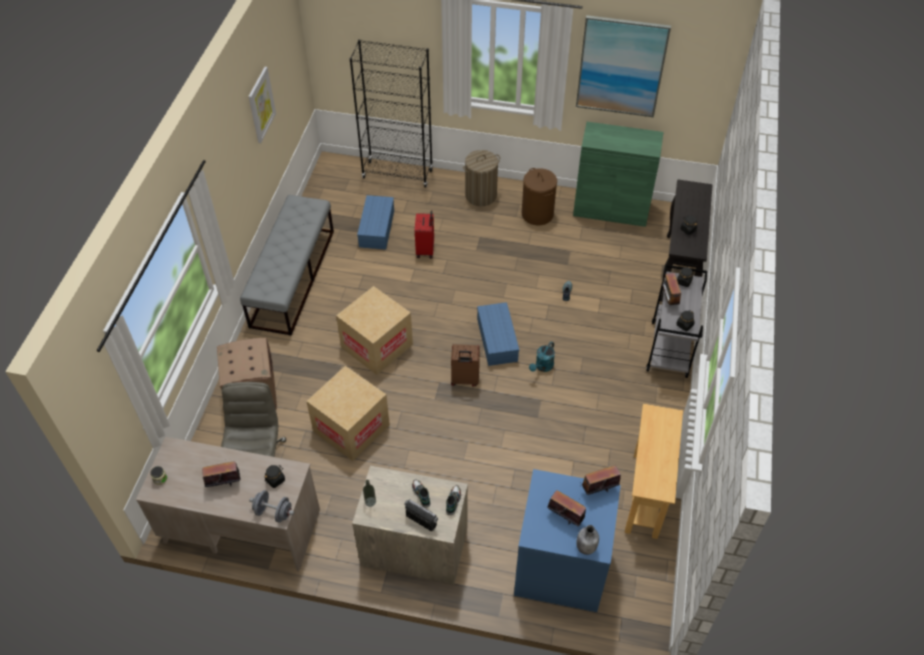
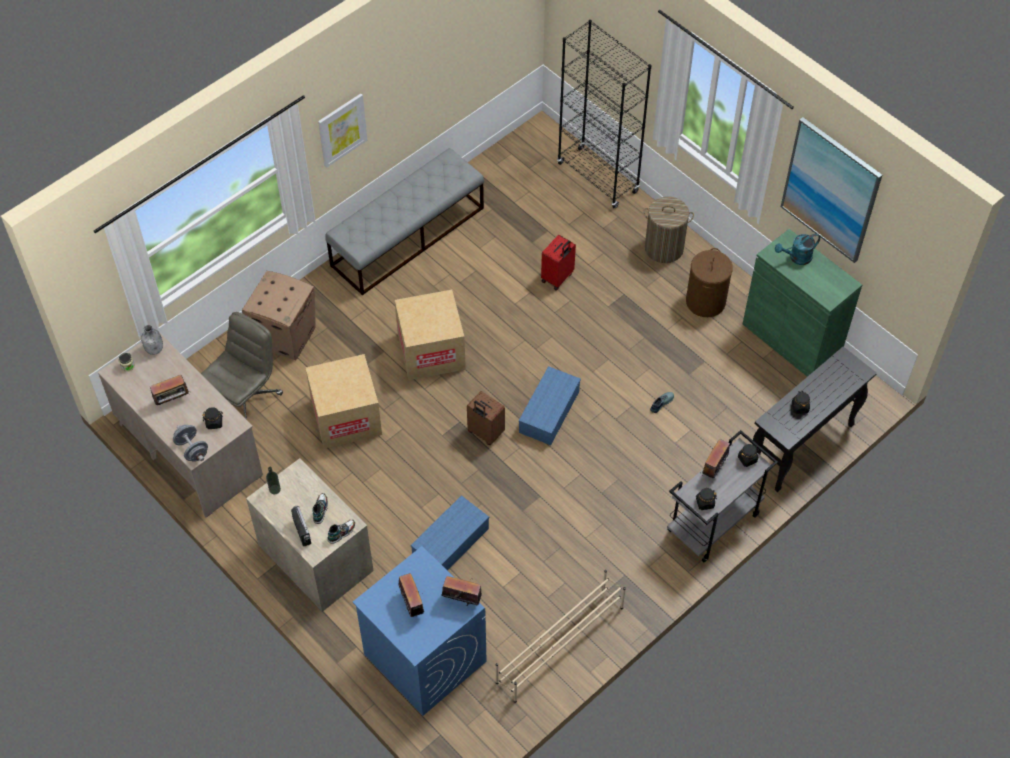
camera: 35 degrees right, 5 degrees up
(224, 483) = (172, 400): radio -> radio turned 135 degrees clockwise
(261, 105) = (434, 51): picture -> picture (342, 130)
(376, 228) = (528, 227): blue storage box -> blue storage box (451, 541)
(542, 367) = (570, 465): turquoise watering can -> turquoise watering can (796, 258)
(586, 547) = (407, 639): grey bottle -> grey bottle (155, 349)
(645, 494) = (559, 645): beige console table -> beige shoe rack

